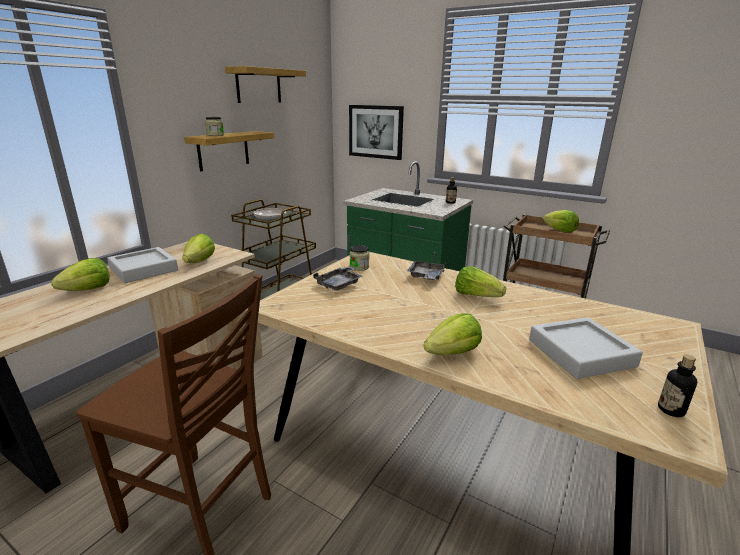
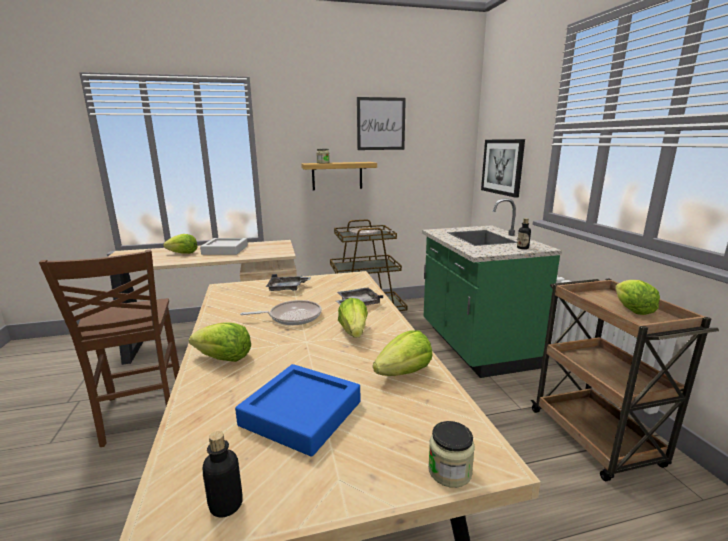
camera: 45 degrees right, 5 degrees down
(199, 262) = (257, 253): lettuce -> lettuce (404, 373)
(258, 86) = (381, 124): shelf -> picture
(359, 267) = (330, 282): jar -> jar (449, 471)
(410, 303) = (292, 317): none -> frying pan
(580, 353) = (301, 413): grey tray -> blue tray

